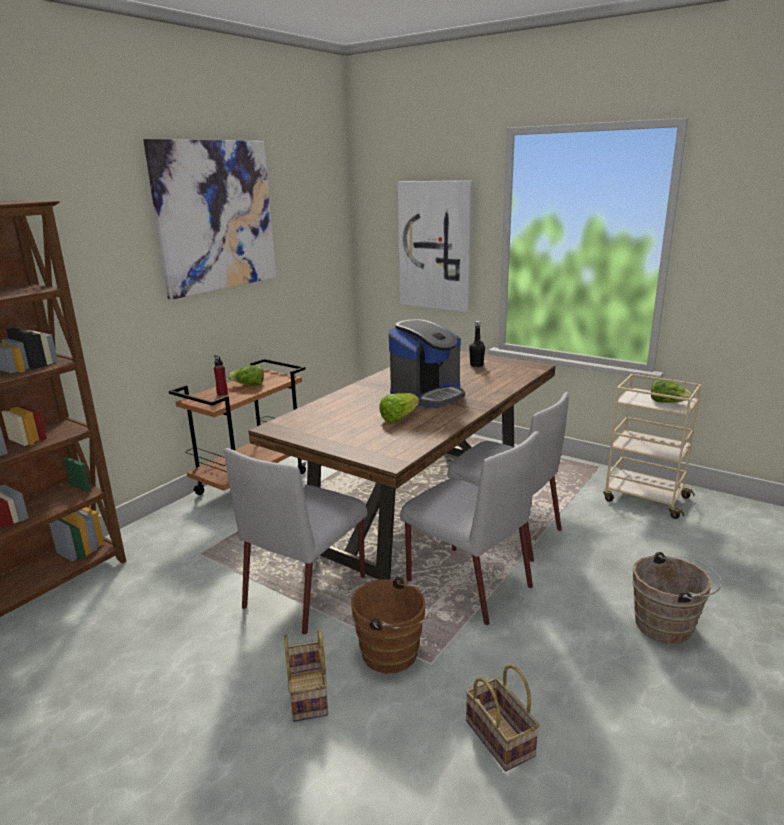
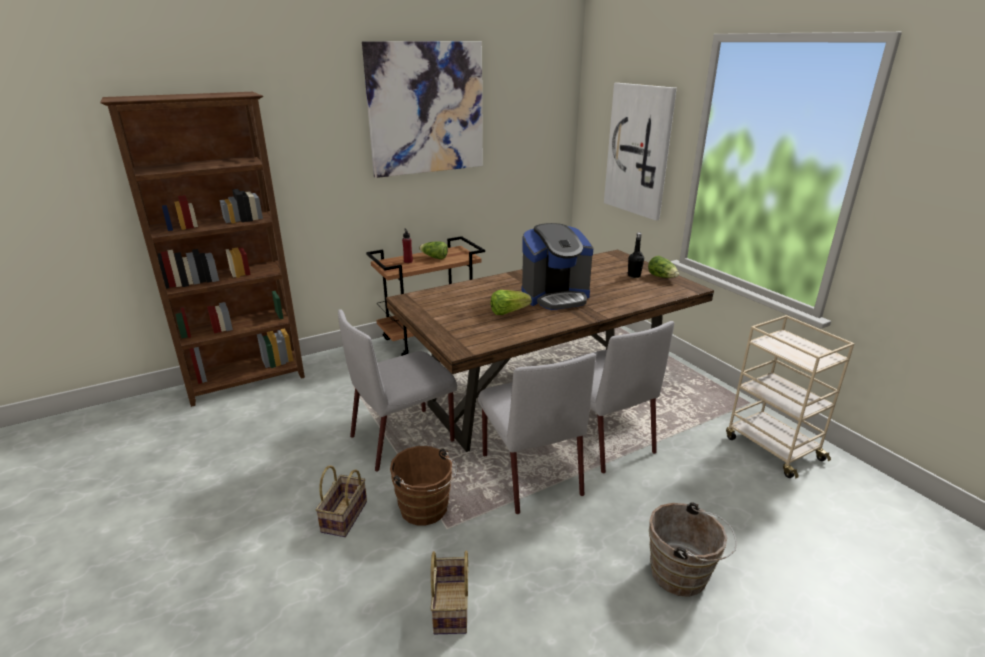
camera: 25 degrees right, 5 degrees up
(668, 402) = (806, 355): lettuce -> lettuce (662, 277)

